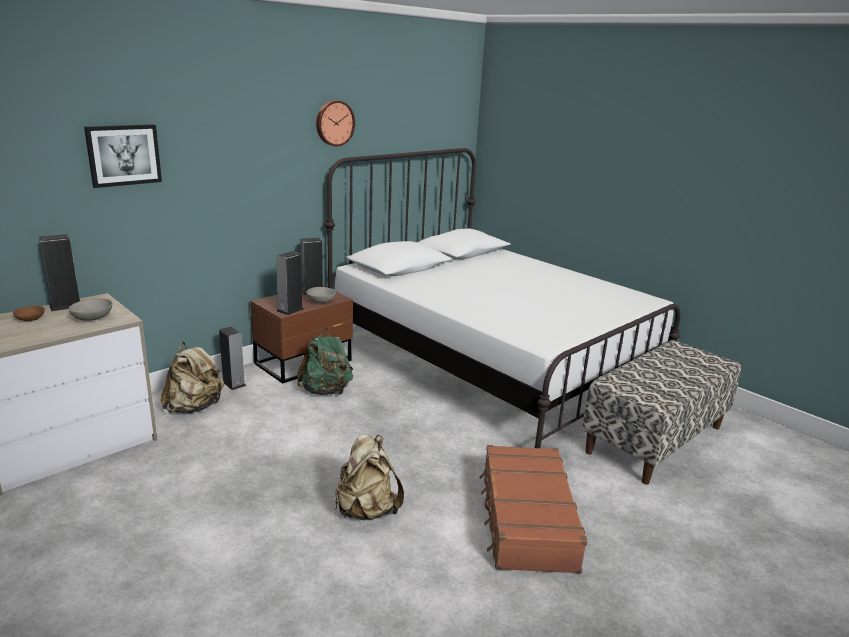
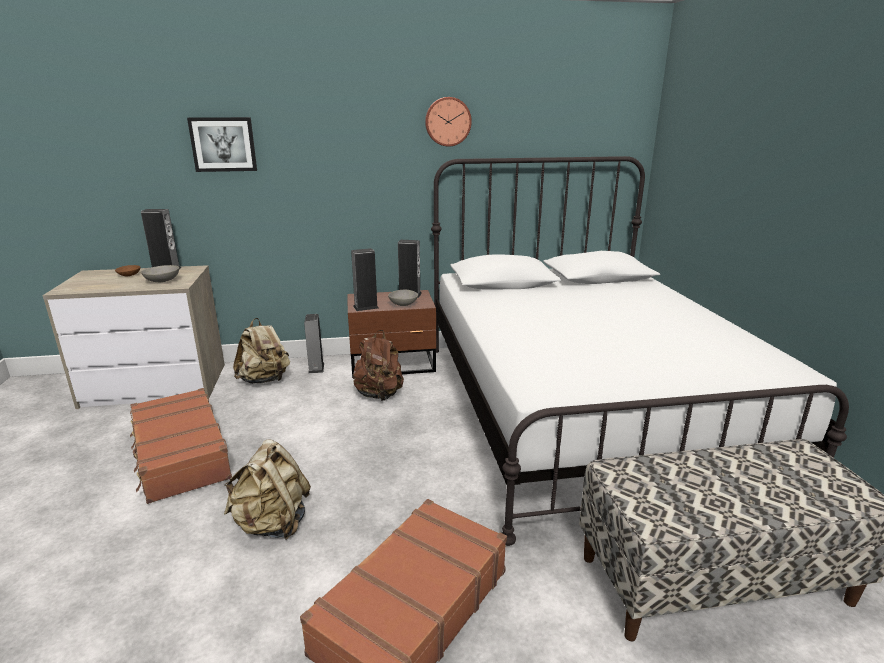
camera: 35 degrees right, 0 degrees up
(204, 494) = (180, 455): none -> brown suitcase
(326, 391) = (379, 395): green backpack -> brown backpack

